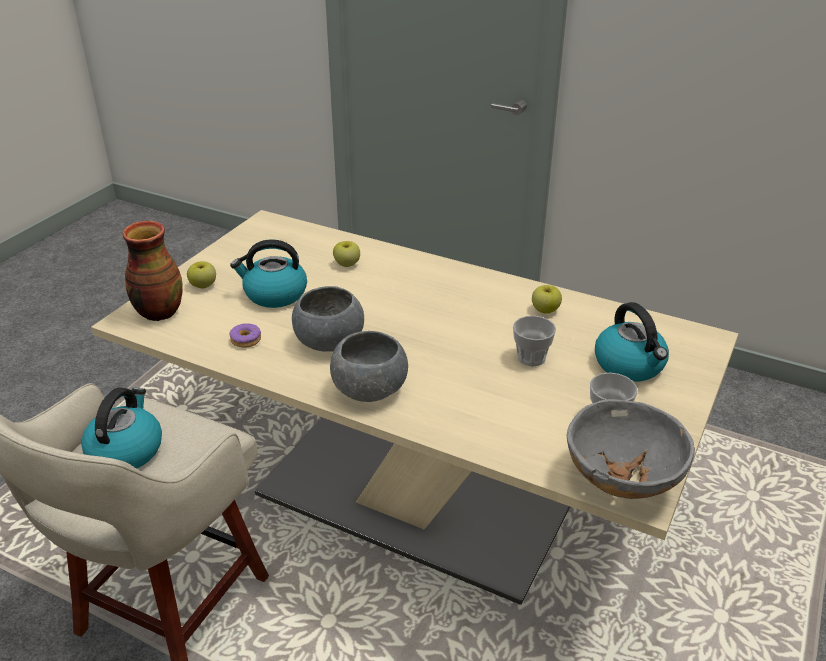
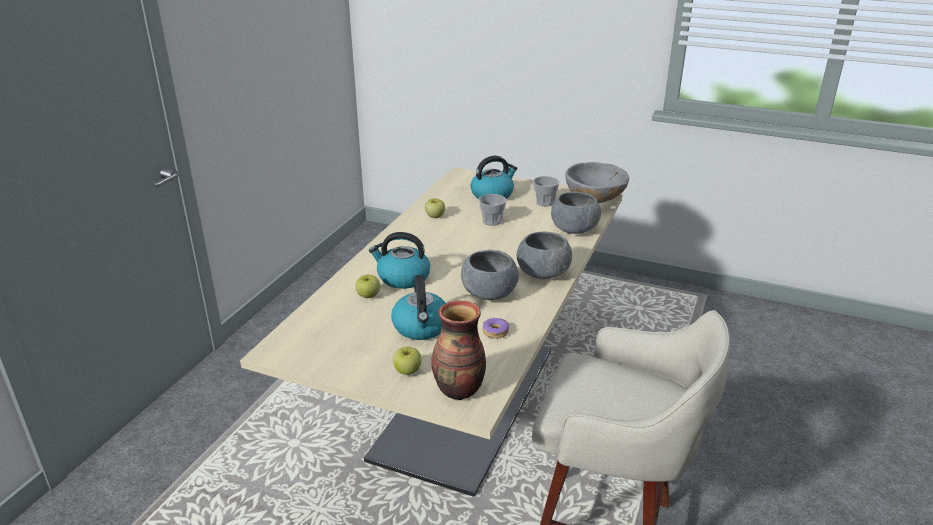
camera: 95 degrees left, 5 degrees down
(126, 450) = (617, 401): kettle -> kettle (402, 278)
(506, 439) = (574, 229): none -> grey bowl

